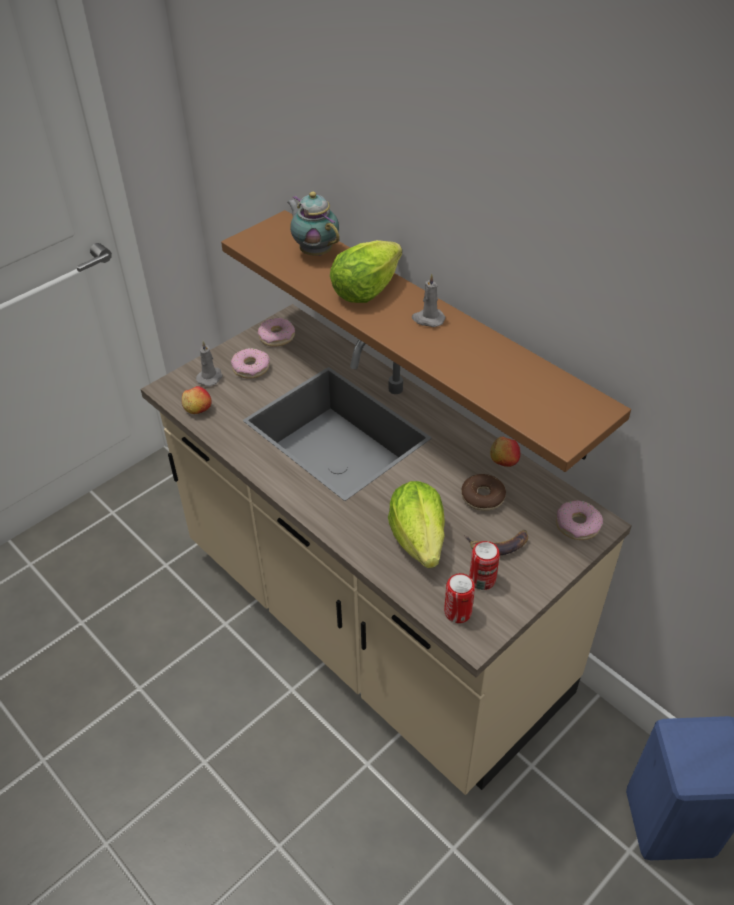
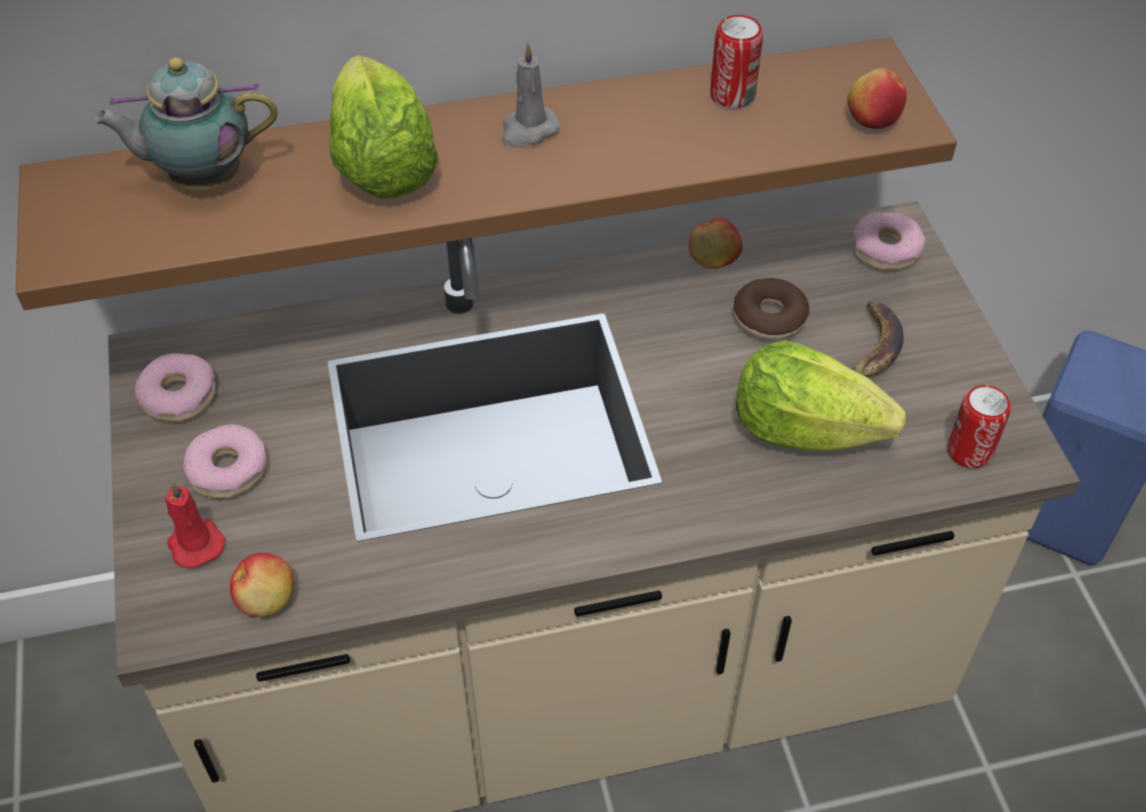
camera: 60 degrees left, 5 degrees up
(210, 377) = (195, 542): grey candle -> red candle
(482, 579) = (924, 396): can -> can (732, 95)
(551, 424) = (872, 119): none -> apple

